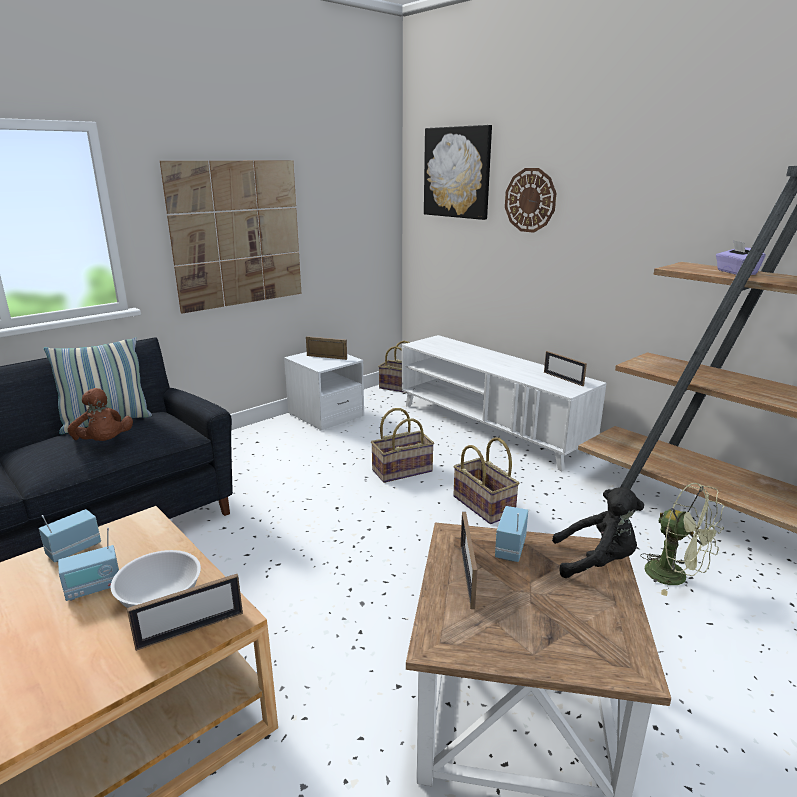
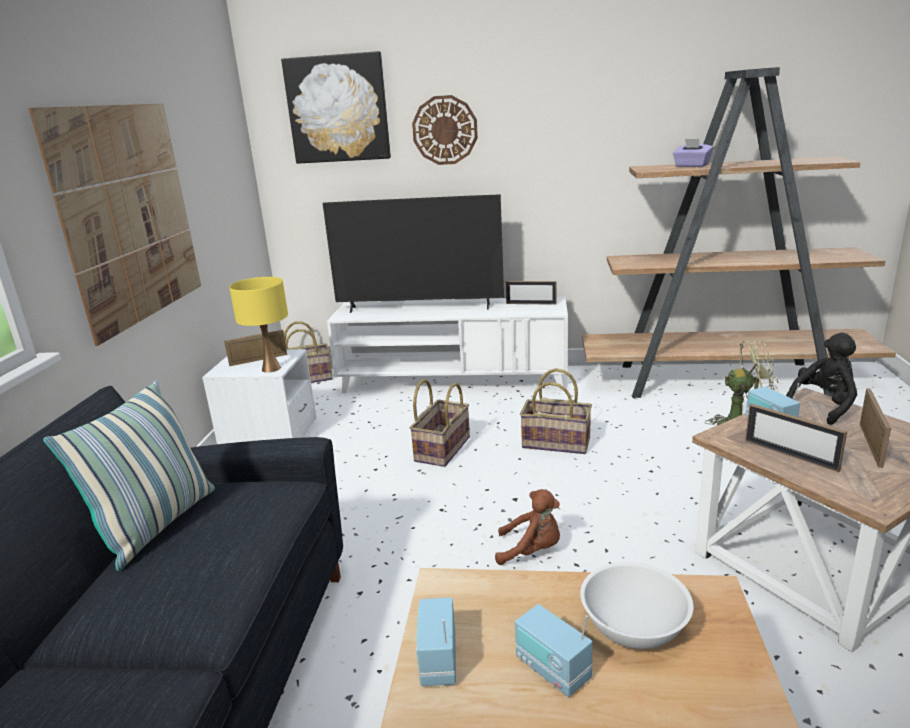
camera: 40 degrees left, 0 degrees up
(94, 588) = (552, 670): radio -> radio turned 120 degrees clockwise
(104, 443) = (228, 542): brown plush toy -> brown plush toy (531, 551)
(190, 630) = (711, 626): picture frame -> picture frame (870, 444)
(321, 365) = (271, 369): none -> yellow table lamp
(475, 355) = (419, 308): none -> television

